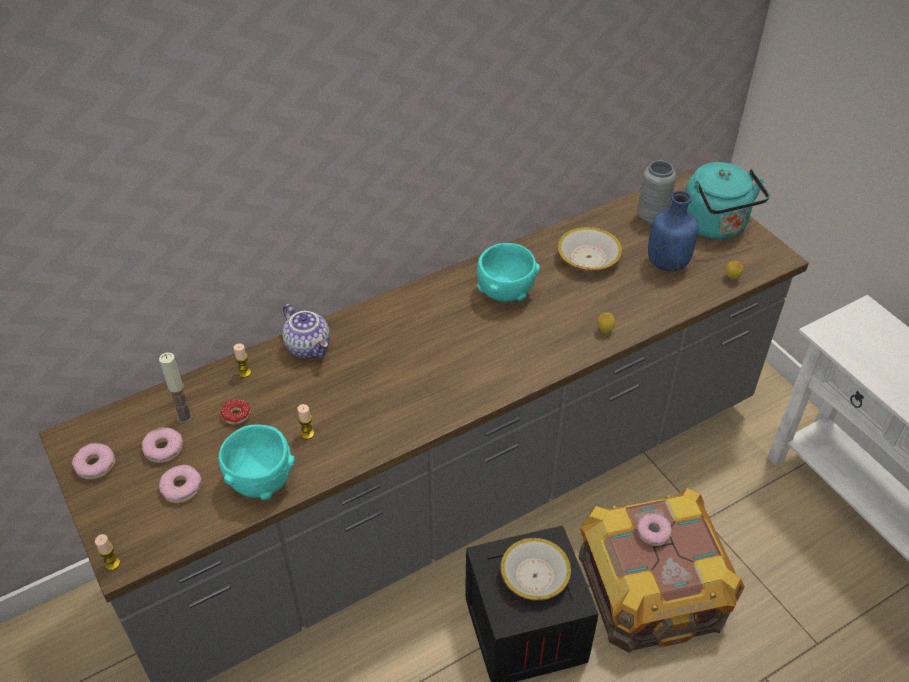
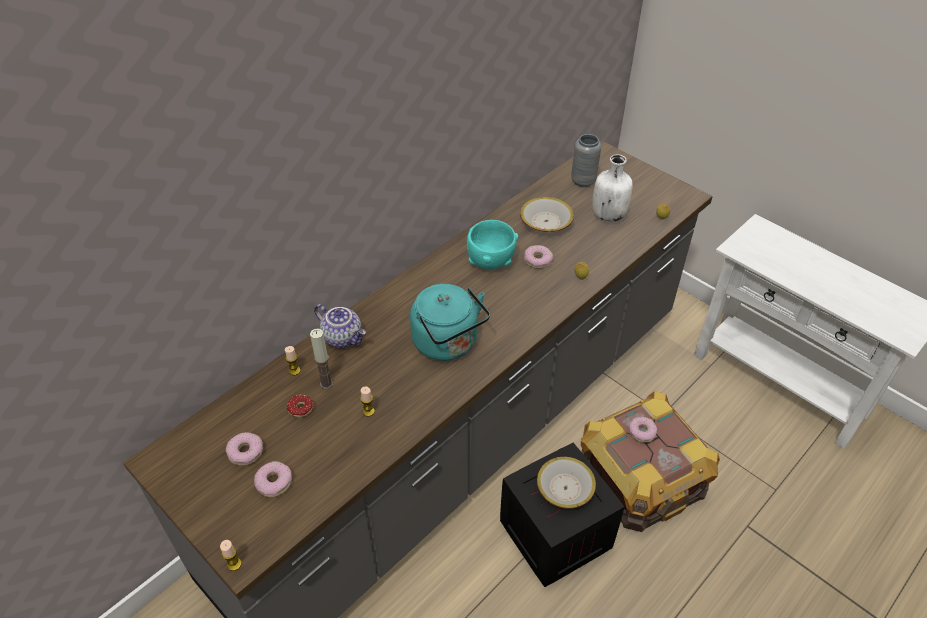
camera: 15 degrees left, 0 degrees up
(95, 465) = (187, 480): donut -> donut (537, 260)
(185, 417) = (255, 420): candle -> candle (326, 384)
(261, 480) = (343, 460): turquoise bowl -> none
(667, 262) = (608, 215): blue bottle -> white bottle
(716, 226) = (634, 180): turquoise kettle -> turquoise kettle (448, 344)

